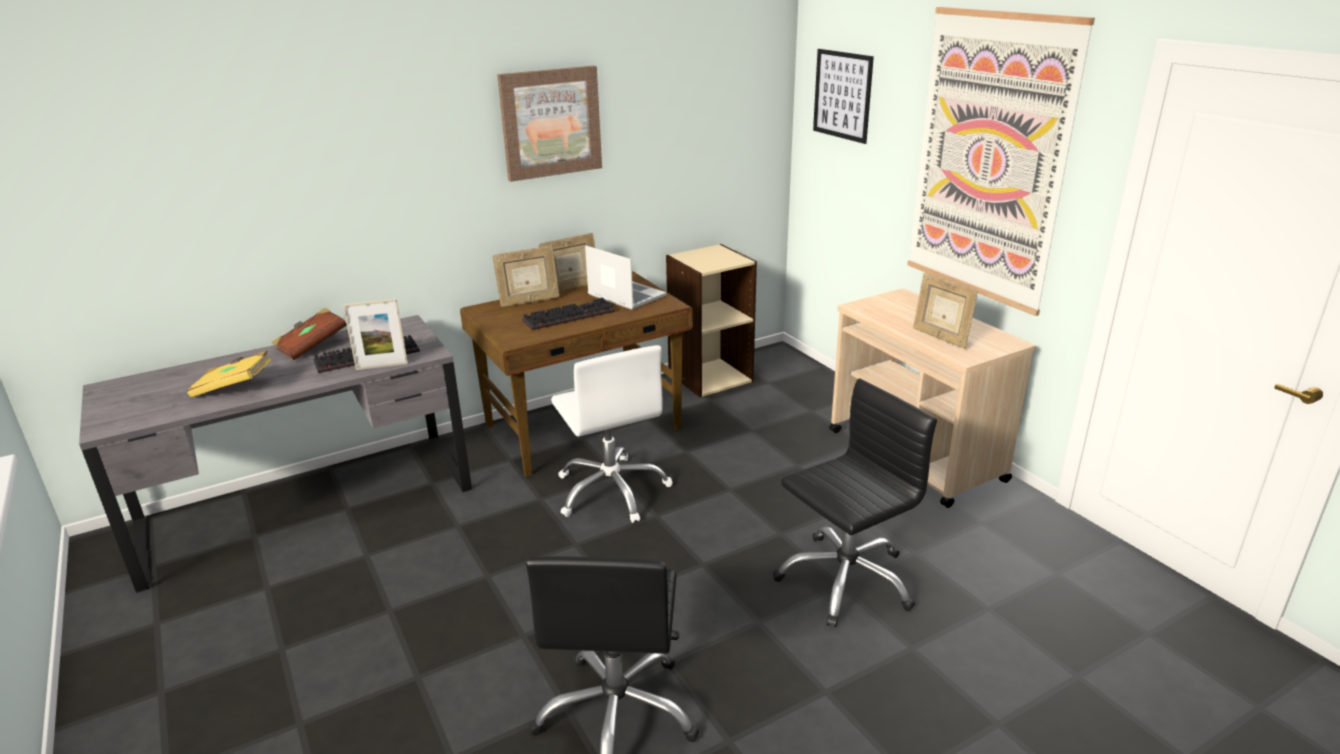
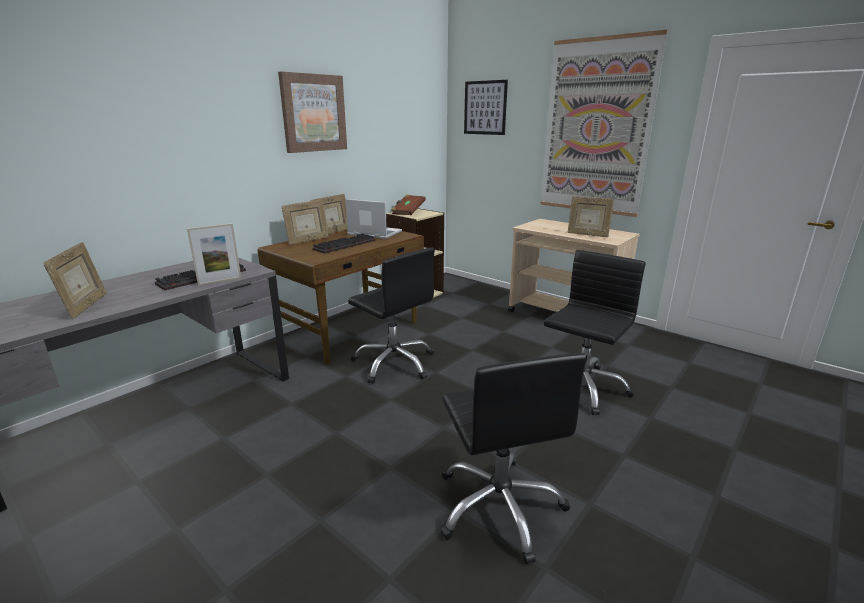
camera: 20 degrees left, 5 degrees down
(234, 387) = (86, 307): yellow book -> picture frame
(312, 346) = (146, 276): brown book -> brown book (408, 212)
(612, 490) = (394, 363): white office chair -> black office chair

